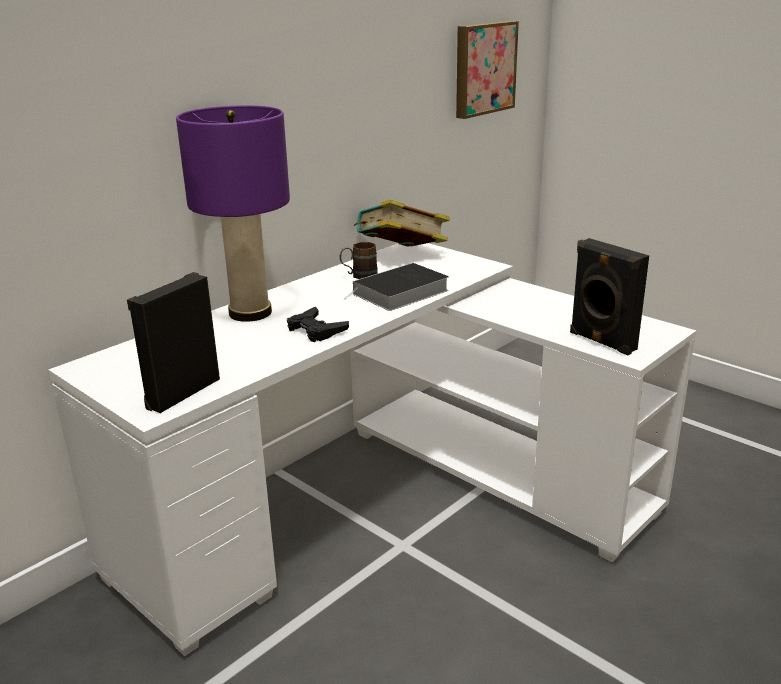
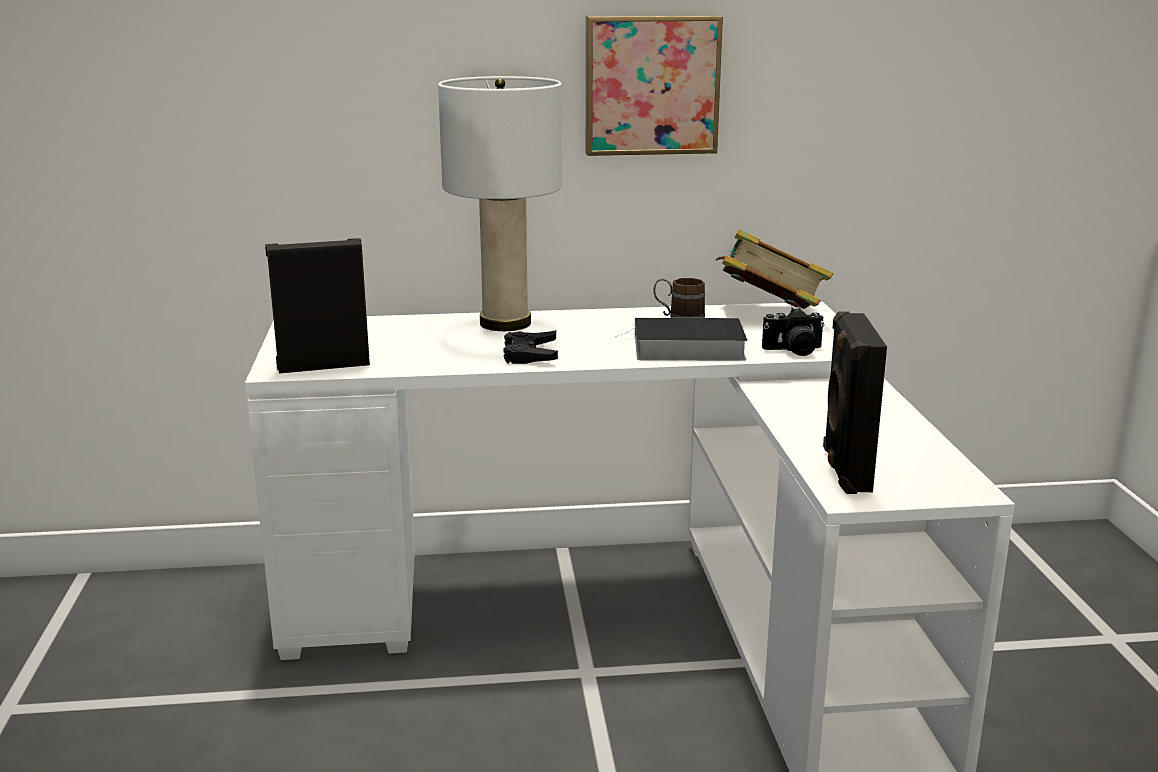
camera: 40 degrees right, 5 degrees down
(249, 313) = (504, 323): purple table lamp -> white table lamp
(461, 275) = (794, 351): none -> camera
(483, 68) = (1010, 79): picture -> picture (651, 85)

